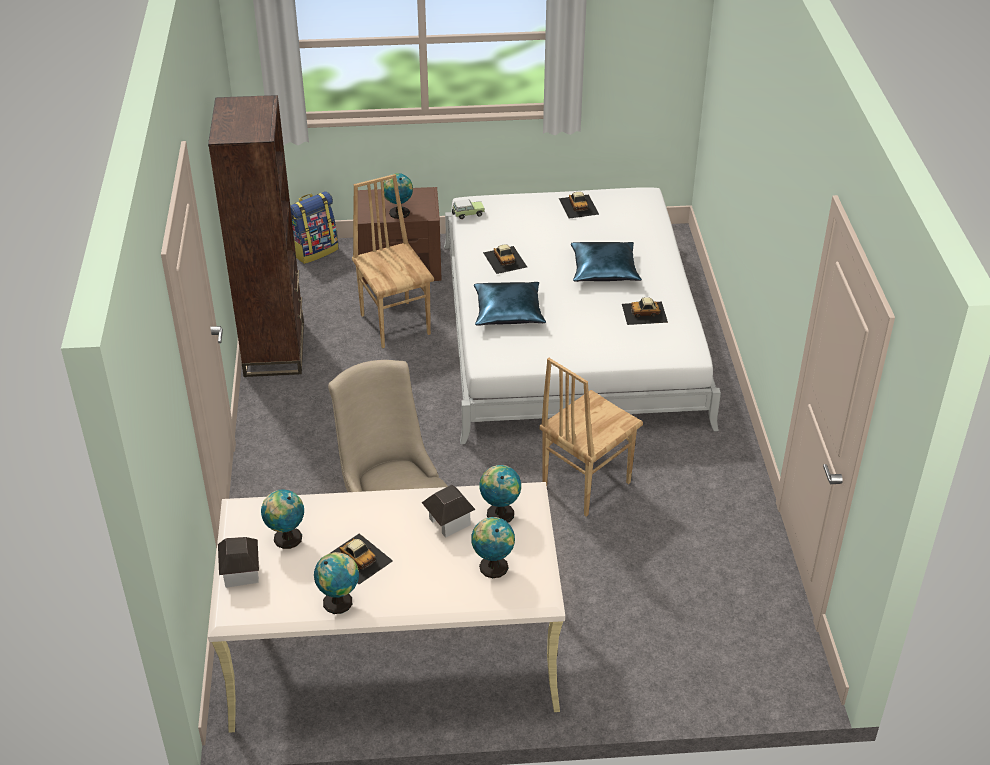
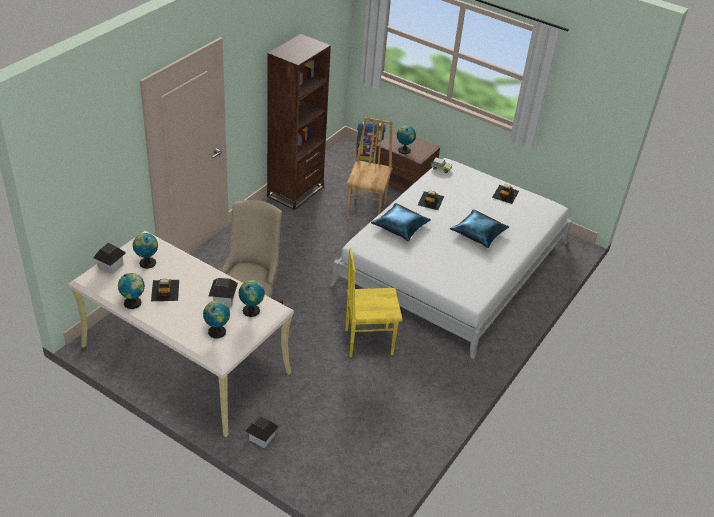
camera: 35 degrees right, 0 degrees up
(584, 484) = (368, 341): brown chair -> yellow chair
(601, 681) = (262, 437): none -> toy house
(644, 313) = (473, 267): toy car -> none

